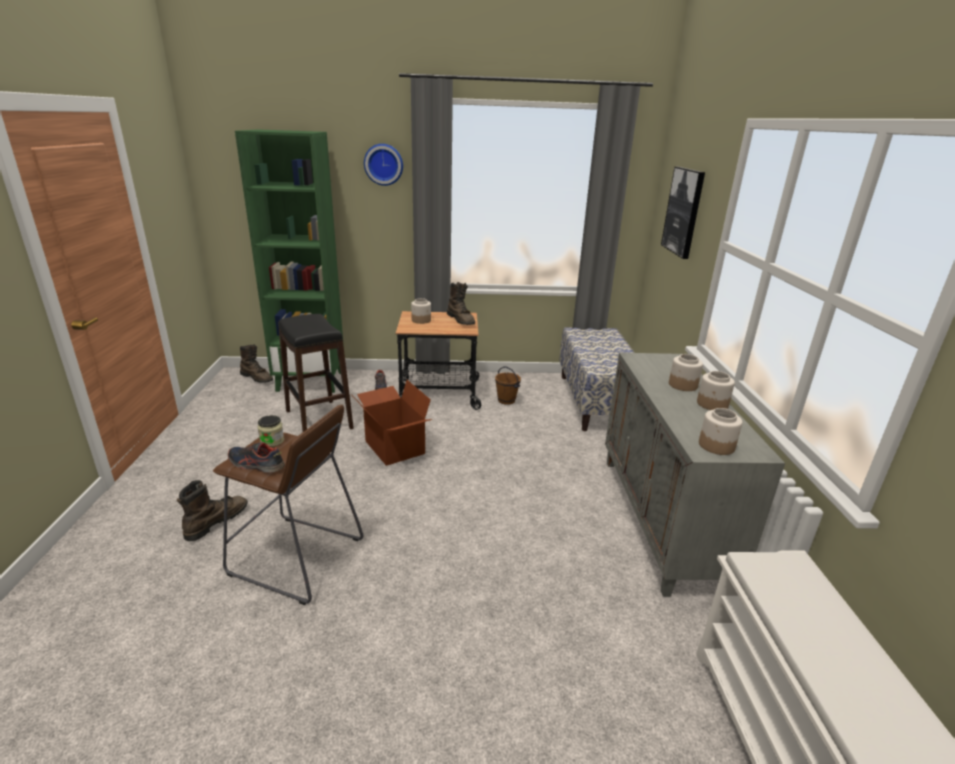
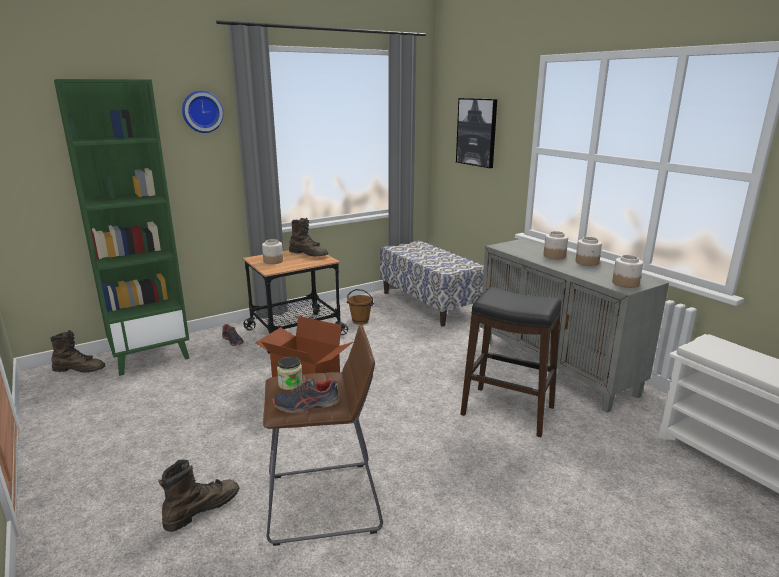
camera: 30 degrees left, 5 degrees down
(216, 521) = (202, 508): brown boot -> brown boot turned 45 degrees clockwise
(319, 420) = (203, 386): black stool -> black stool (508, 411)

